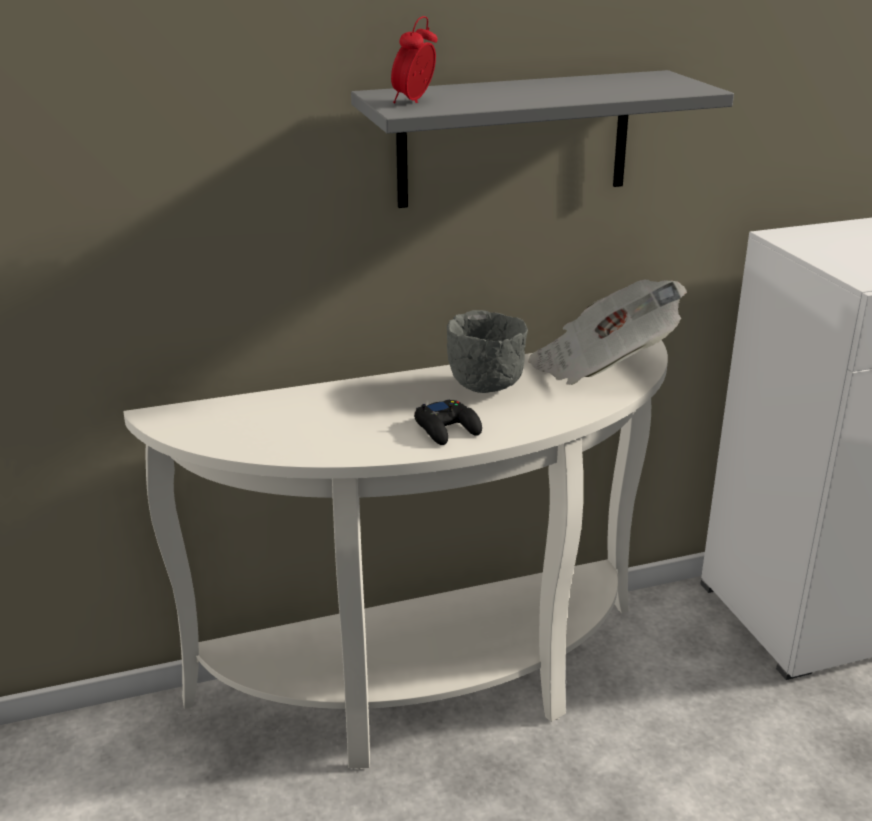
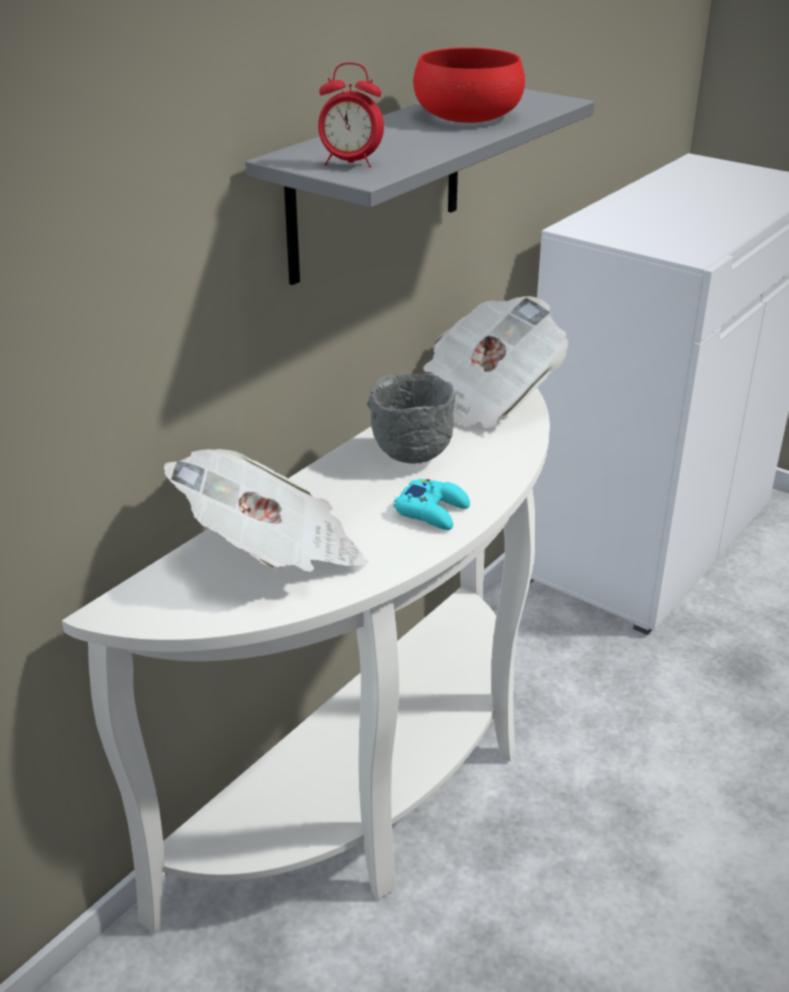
camera: 35 degrees left, 5 degrees up
(297, 417) = (273, 554): none -> newspaper
(414, 102) = (350, 163): alarm clock -> alarm clock turned 75 degrees counterclockwise
(448, 429) = (432, 511): black game controller -> turquoise game controller
(588, 87) = (467, 115): none -> red bowl

